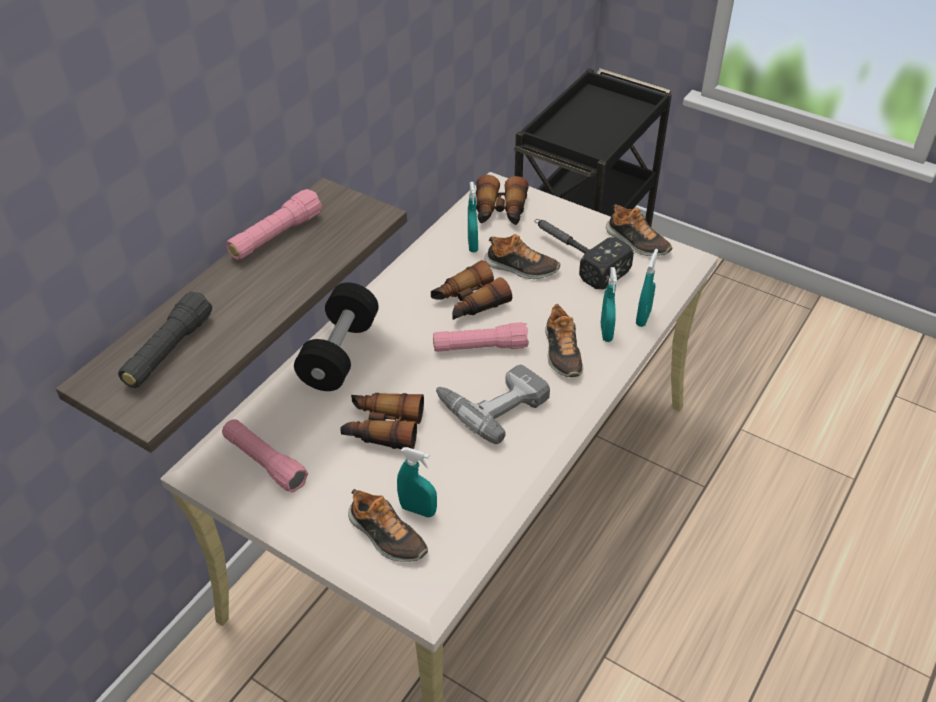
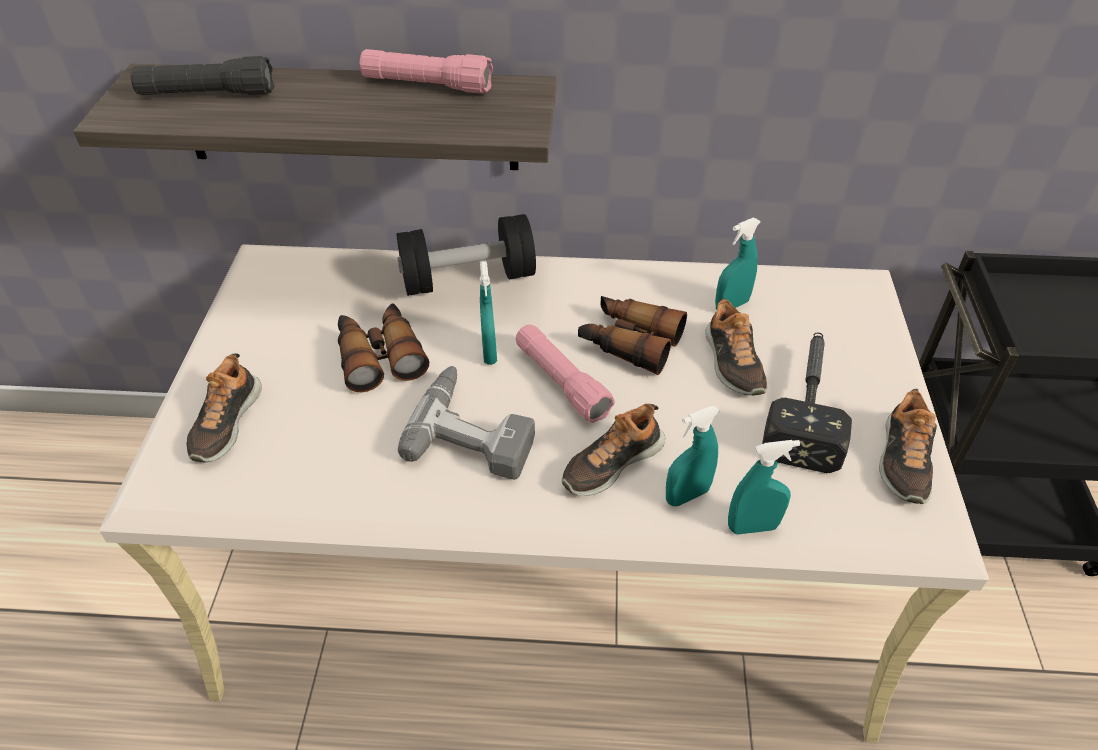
camera: 60 degrees right, 0 degrees up
(265, 462) = (285, 294): pink flashlight -> none
(418, 510) = (274, 433): turquoise spray bottle -> turquoise spray bottle (489, 352)
(500, 212) = (816, 304): binoculars -> none

